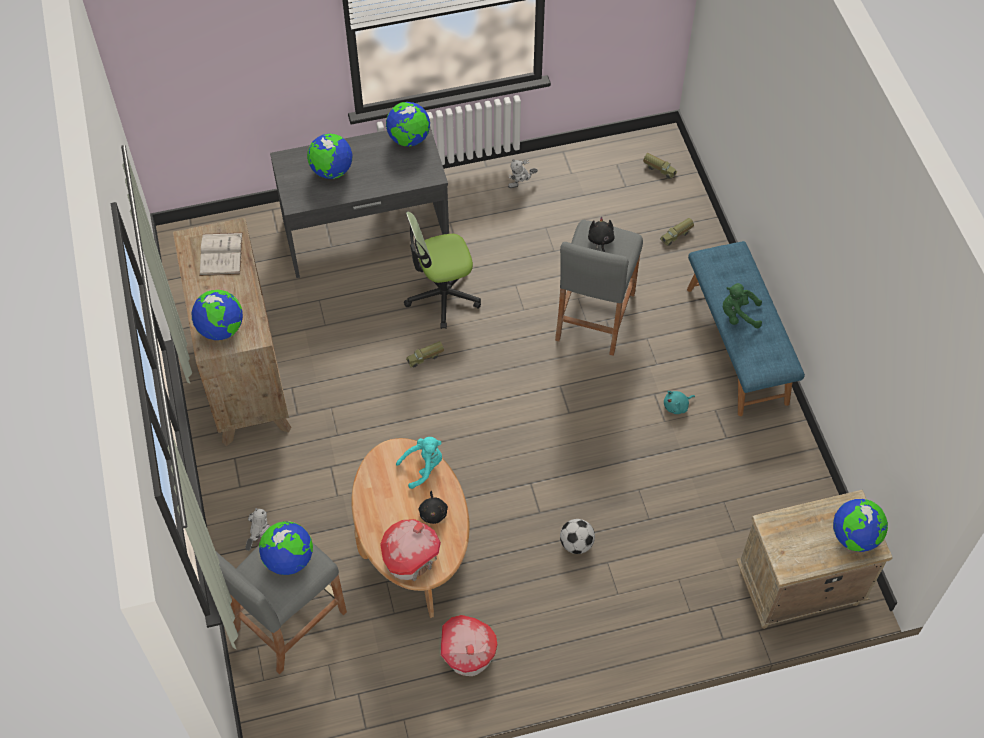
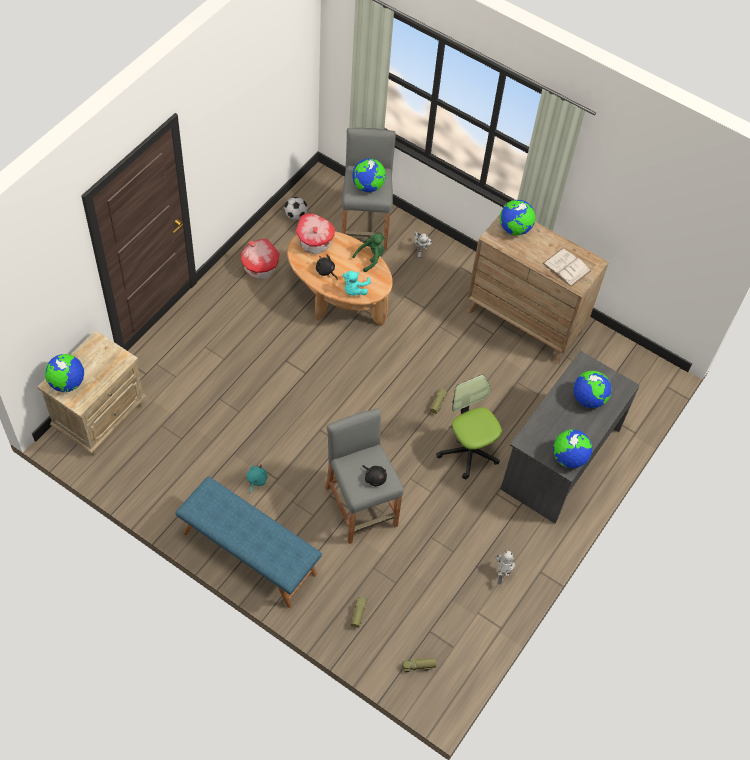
camera: 135 degrees right, 0 degrees up
(442, 296) = (468, 451): office chair -> office chair turned 60 degrees counterclockwise
(576, 544) = (250, 357): football -> football (296, 215)
(738, 315) = (249, 521): green plush toy -> green plush toy (371, 258)

